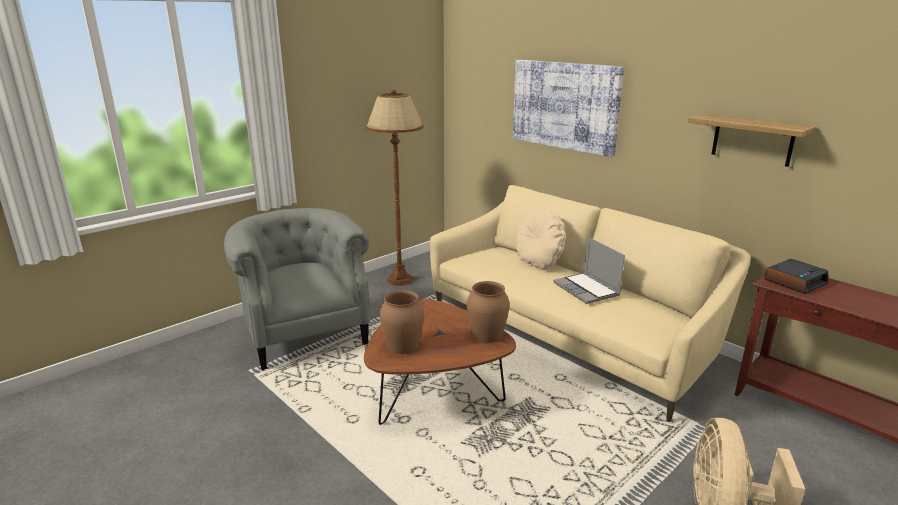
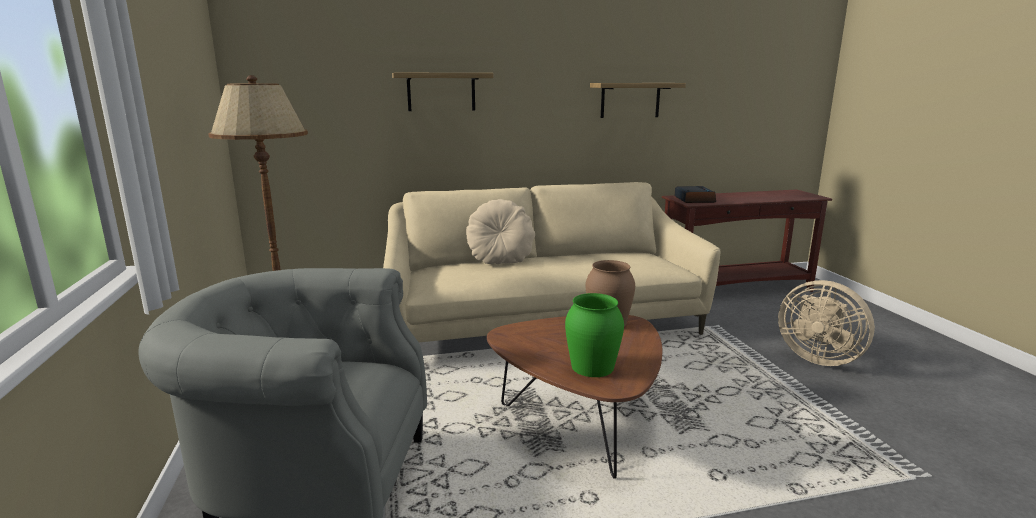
camera: 60 degrees left, 5 degrees down
(402, 345) = (592, 367): brown vase -> green vase
(565, 105) = (441, 92): picture -> shelf
(587, 289) = (581, 261): laptop -> none

